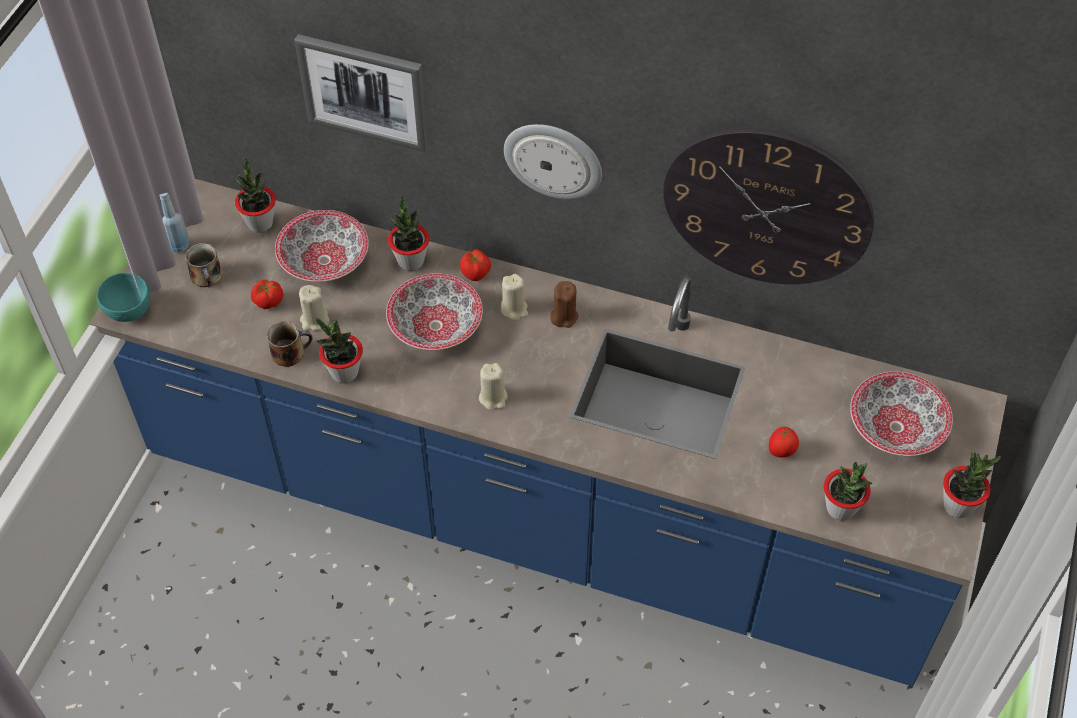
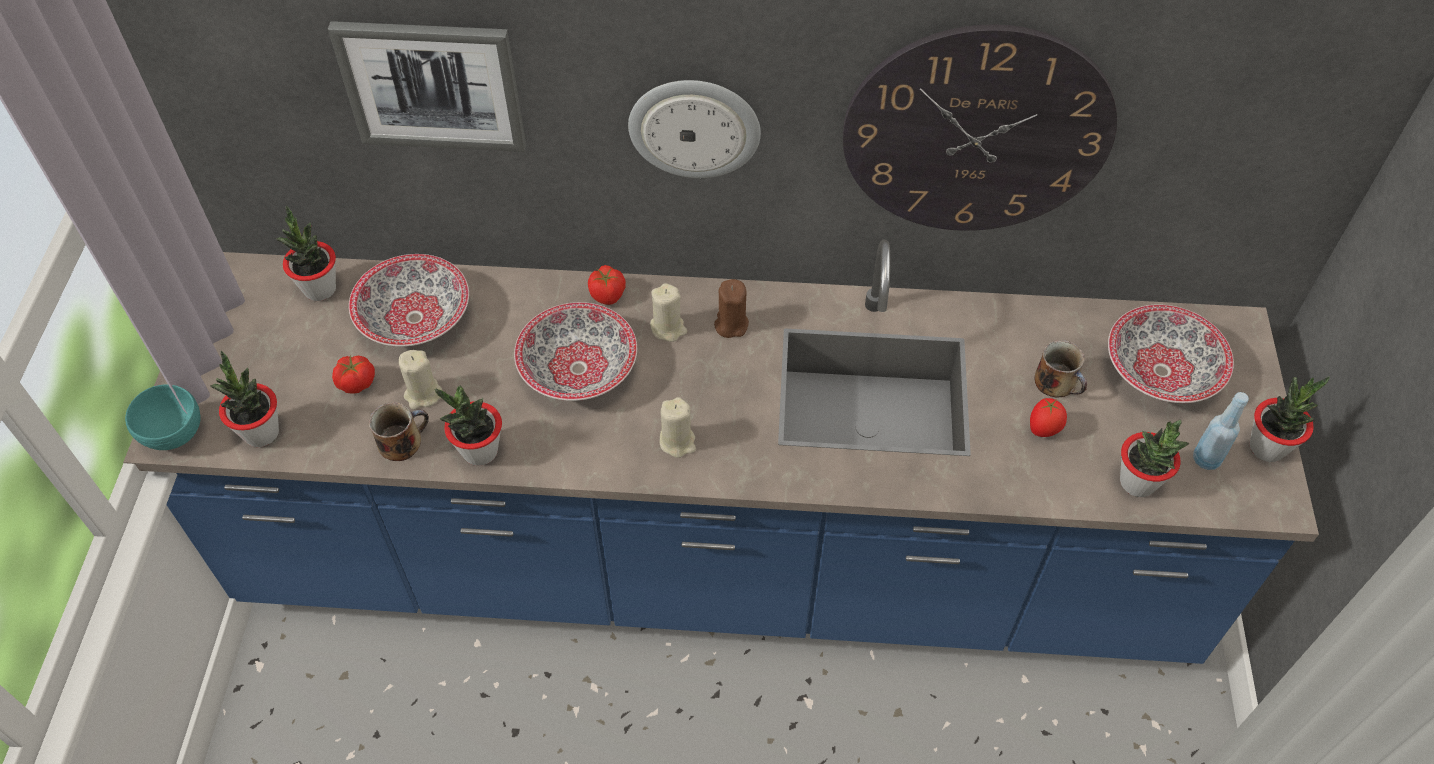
camera: 15 degrees left, 0 degrees up
(179, 245) = (221, 337): blue bottle -> blue bottle (1206, 459)
(207, 276) = (268, 368): mug -> mug (1057, 382)
(410, 261) = (523, 297): potted plant -> potted plant (261, 433)

